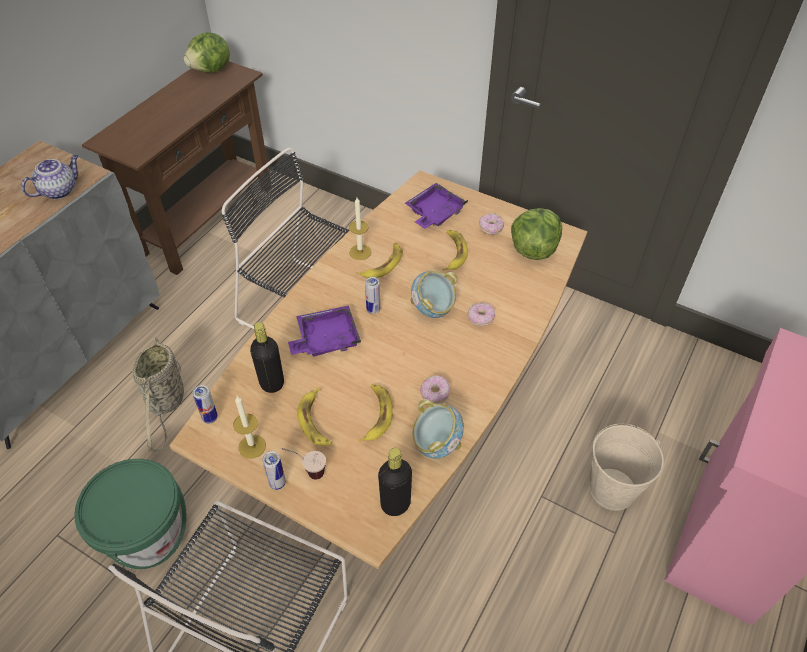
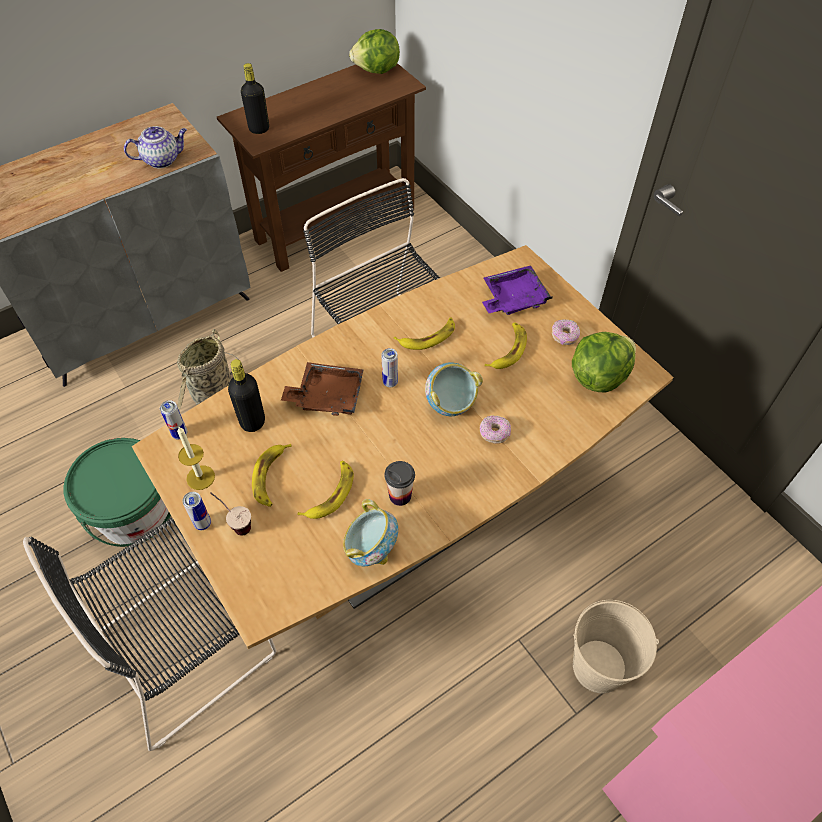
camera: 25 degrees right, 5 degrees up
(326, 339) = (327, 396): purple tray -> brown tray
(360, 252) = (412, 316): candle -> none
(395, 504) = (297, 592): black bottle -> black bottle (259, 129)
(434, 394) = (400, 496): donut -> cup

